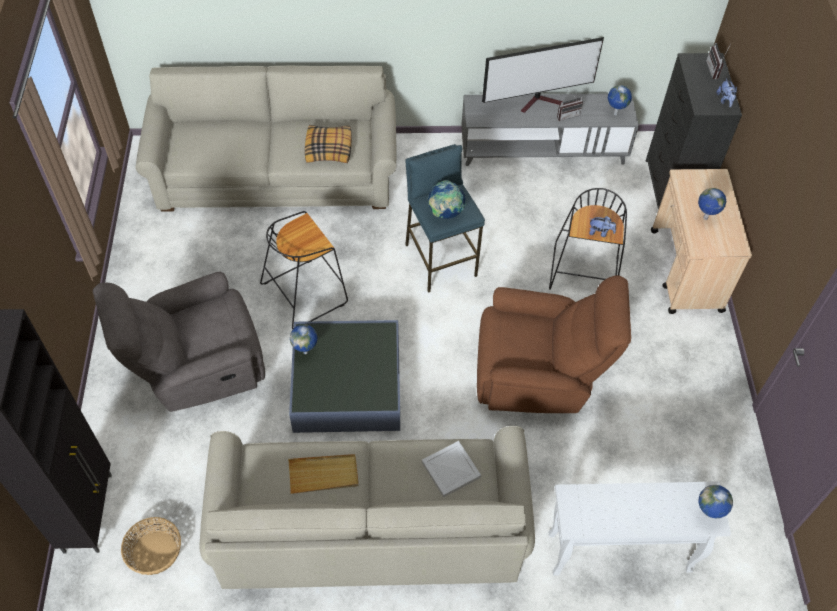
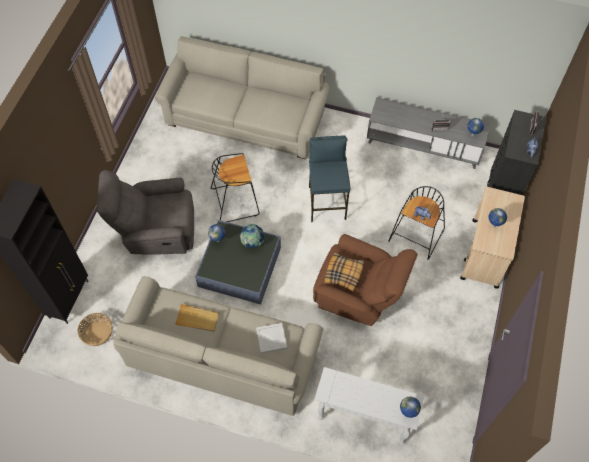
camera: 20 degrees right, 5 degrees up
(329, 149) = (276, 114): pillow -> pillow (344, 274)
(445, 213) = (326, 178): globe -> globe (252, 242)
(540, 101) = (425, 114): television -> none

